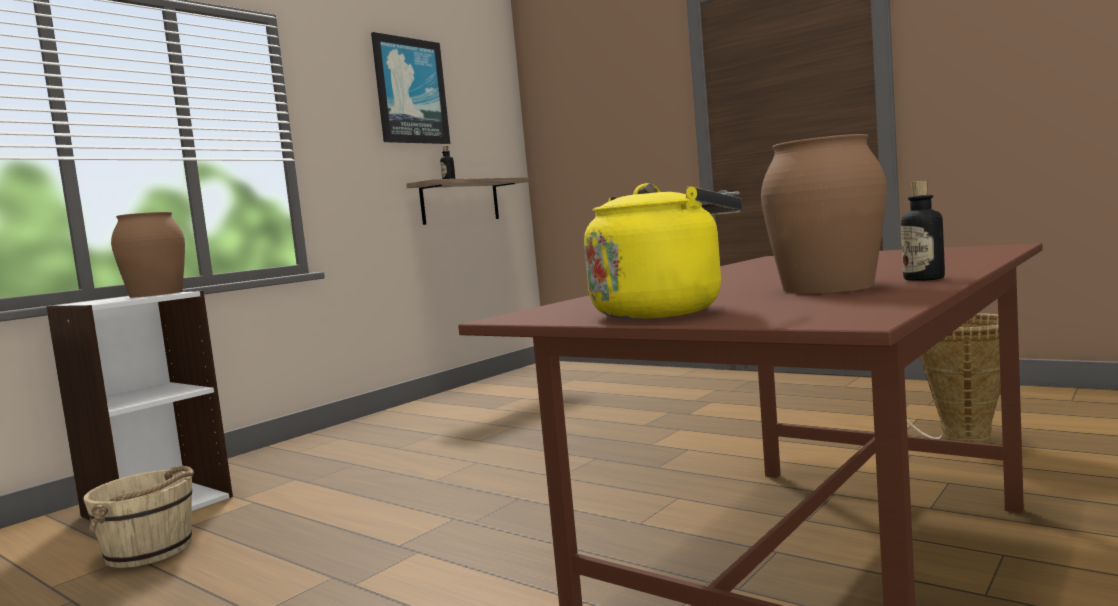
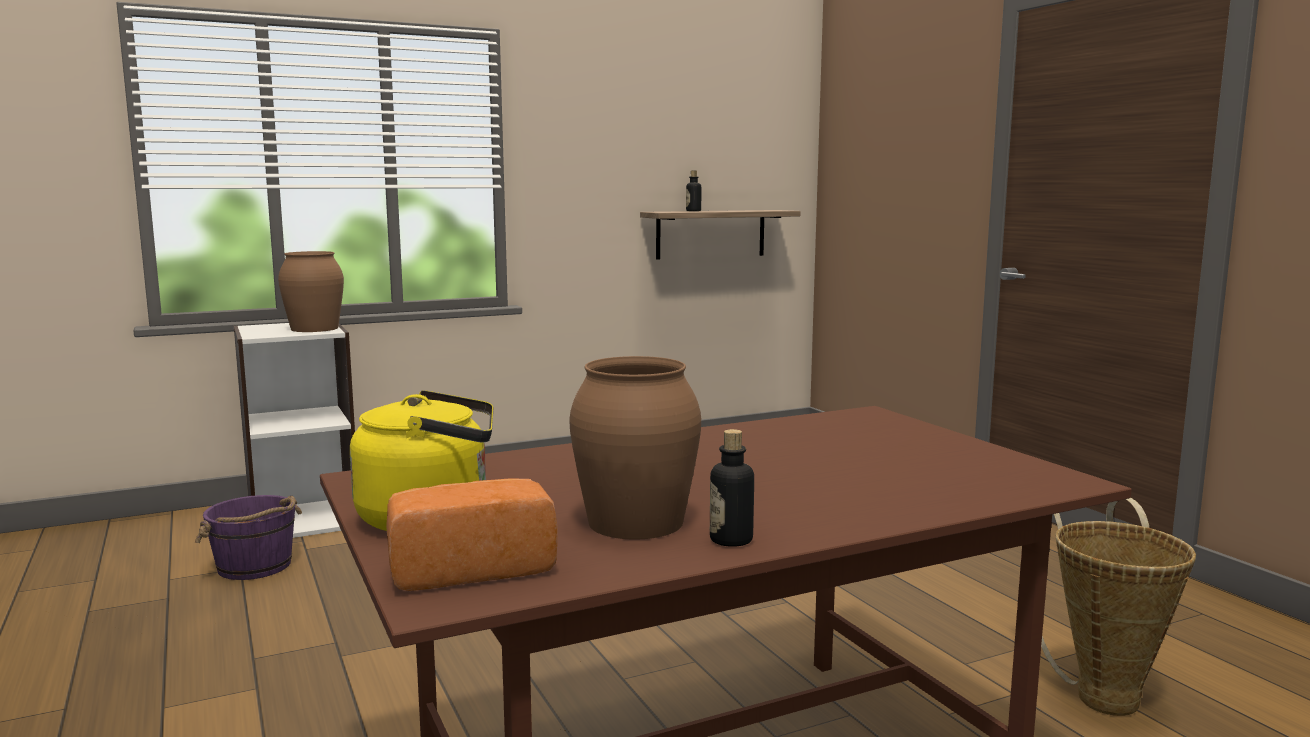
camera: 25 degrees right, 5 degrees up
(151, 551) = (255, 566): beige bucket -> purple bucket
(410, 91) = (659, 105): picture -> none
(802, 311) = (470, 567): none -> bread

